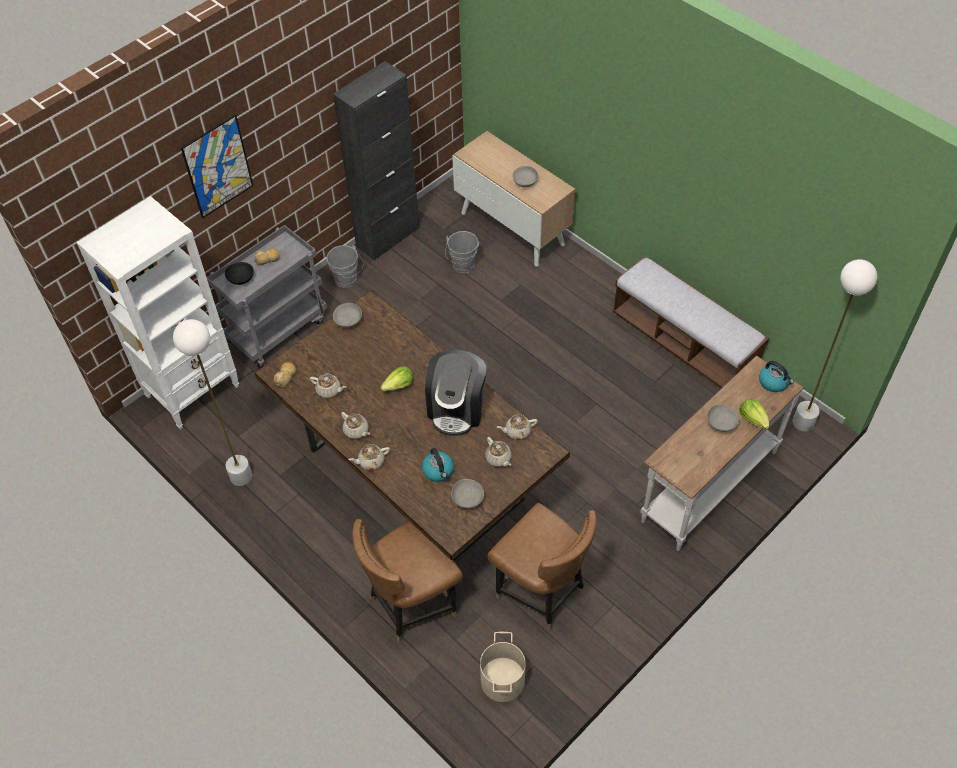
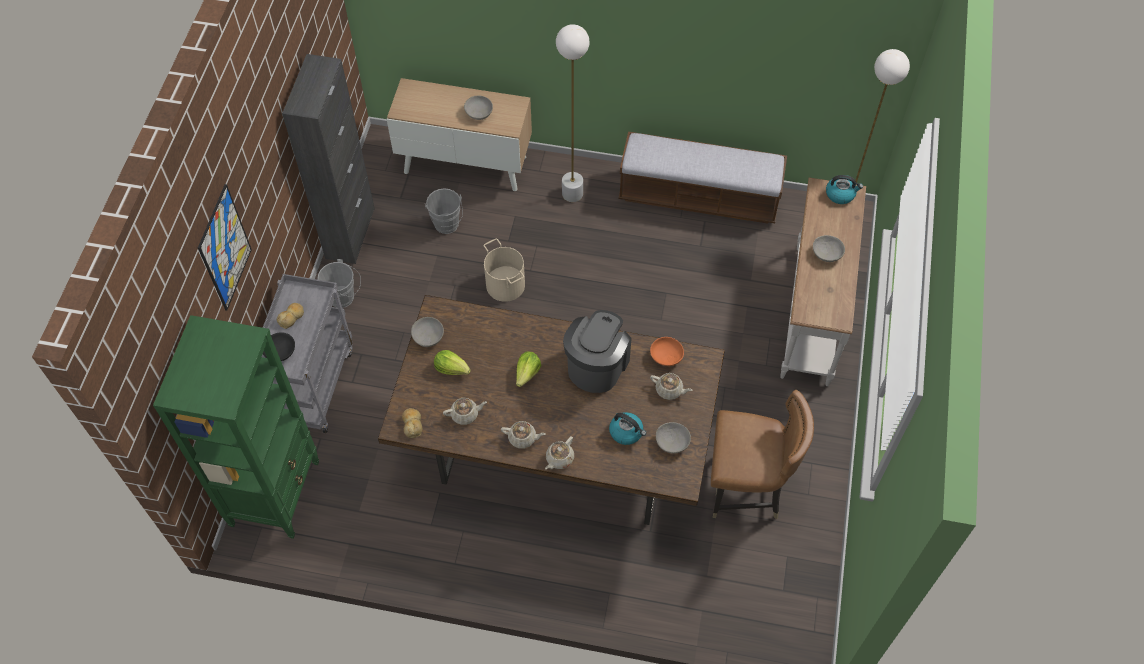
camera: 35 degrees left, 5 degrees up
(193, 390) = (275, 492): white bookcase -> green bookcase
(241, 476) = (394, 548): white floor lamp -> white floor lamp (572, 193)
(411, 603) = (645, 568): brown chair -> none
(457, 408) = (597, 365): coffee machine -> coffee machine turned 135 degrees counterclockwise
(502, 680) = (771, 586): beige bucket -> beige bucket (505, 285)
(517, 431) = (666, 356): beige teapot -> orange bowl
(753, 418) = (848, 235): lettuce -> lettuce (452, 368)

